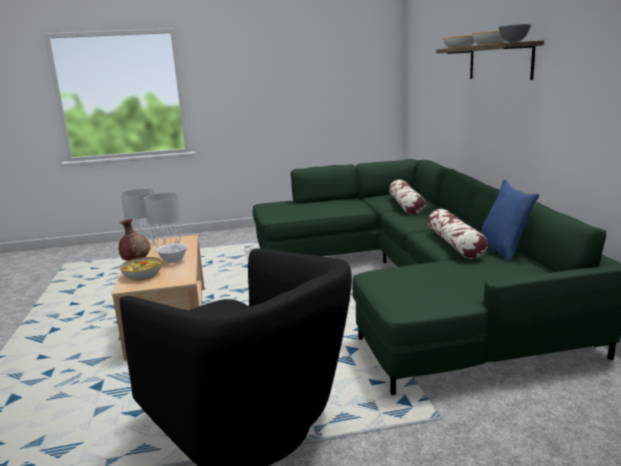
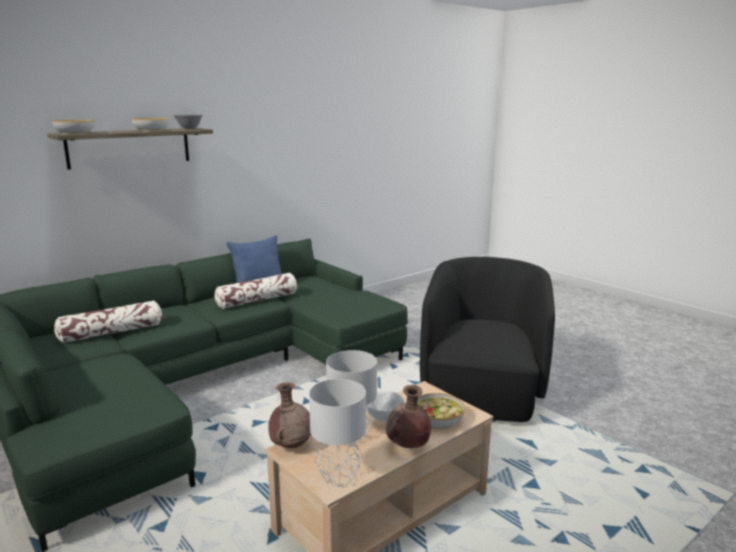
camera: 120 degrees left, 0 degrees up
(189, 239) = (292, 445): none -> brown vase

